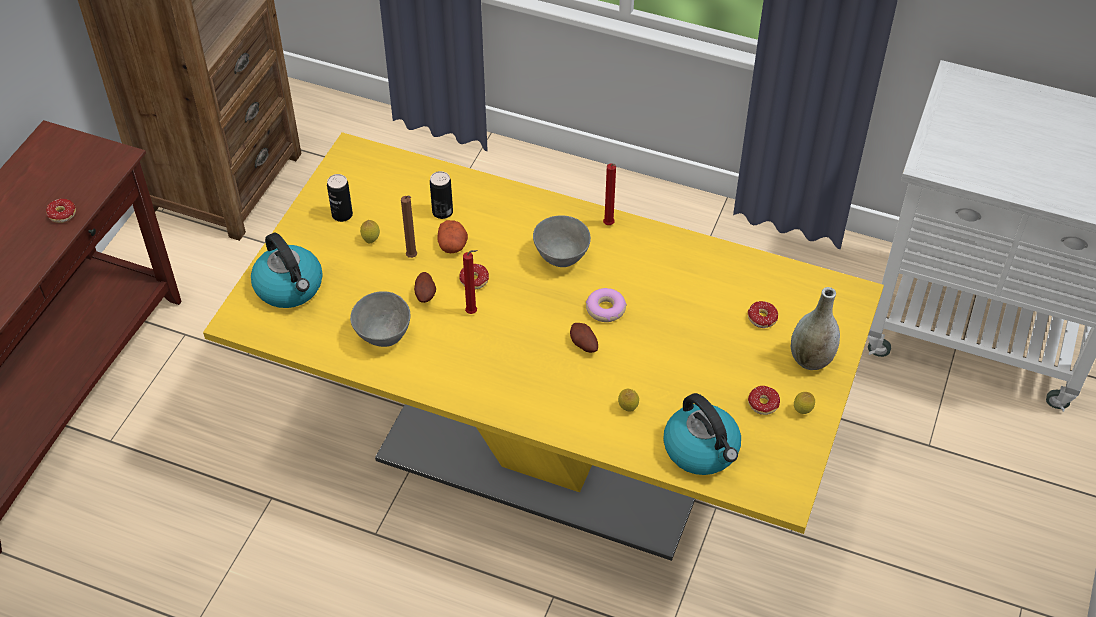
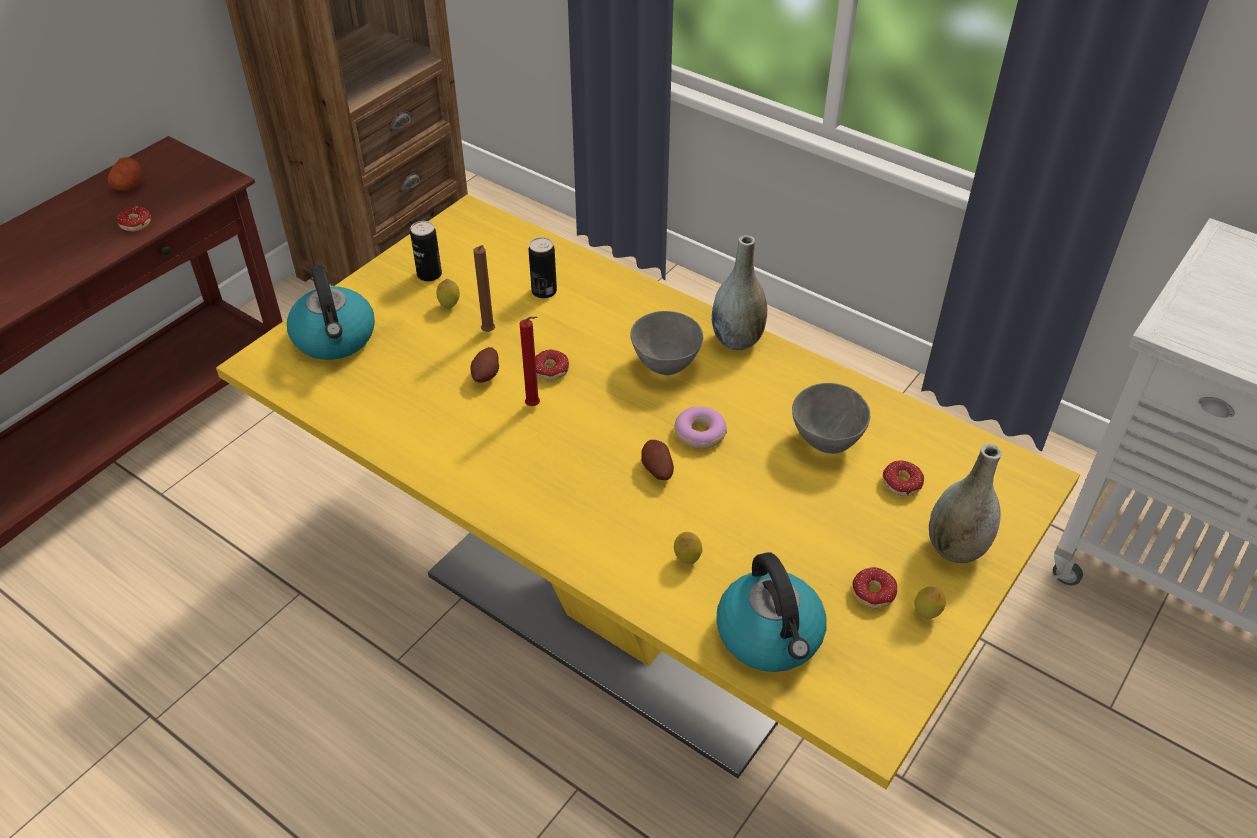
camera: 15 degrees right, 5 degrees down
(382, 336) = (416, 412): grey bowl -> grey bowl (825, 441)
(453, 245) = (541, 328): potato -> potato (129, 185)
(609, 226) = (737, 340): red candle -> grey vase

